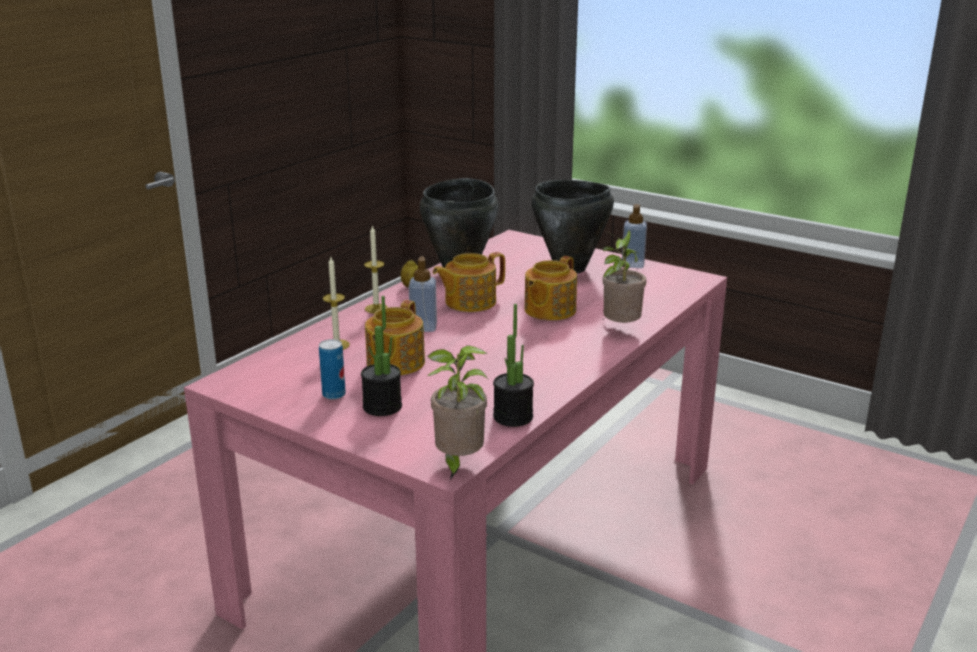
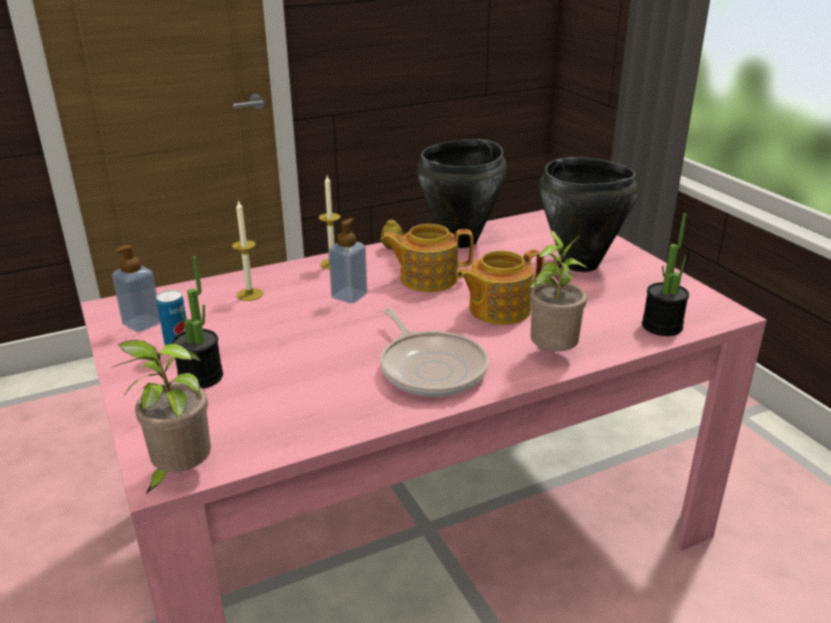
camera: 30 degrees right, 5 degrees up
(394, 363) = (273, 329): teapot -> none
(513, 417) = (304, 434): potted plant -> potted plant (662, 326)
(548, 357) = (431, 368): none -> frying pan
(633, 264) = (659, 275): soap dispenser -> soap dispenser (142, 324)

